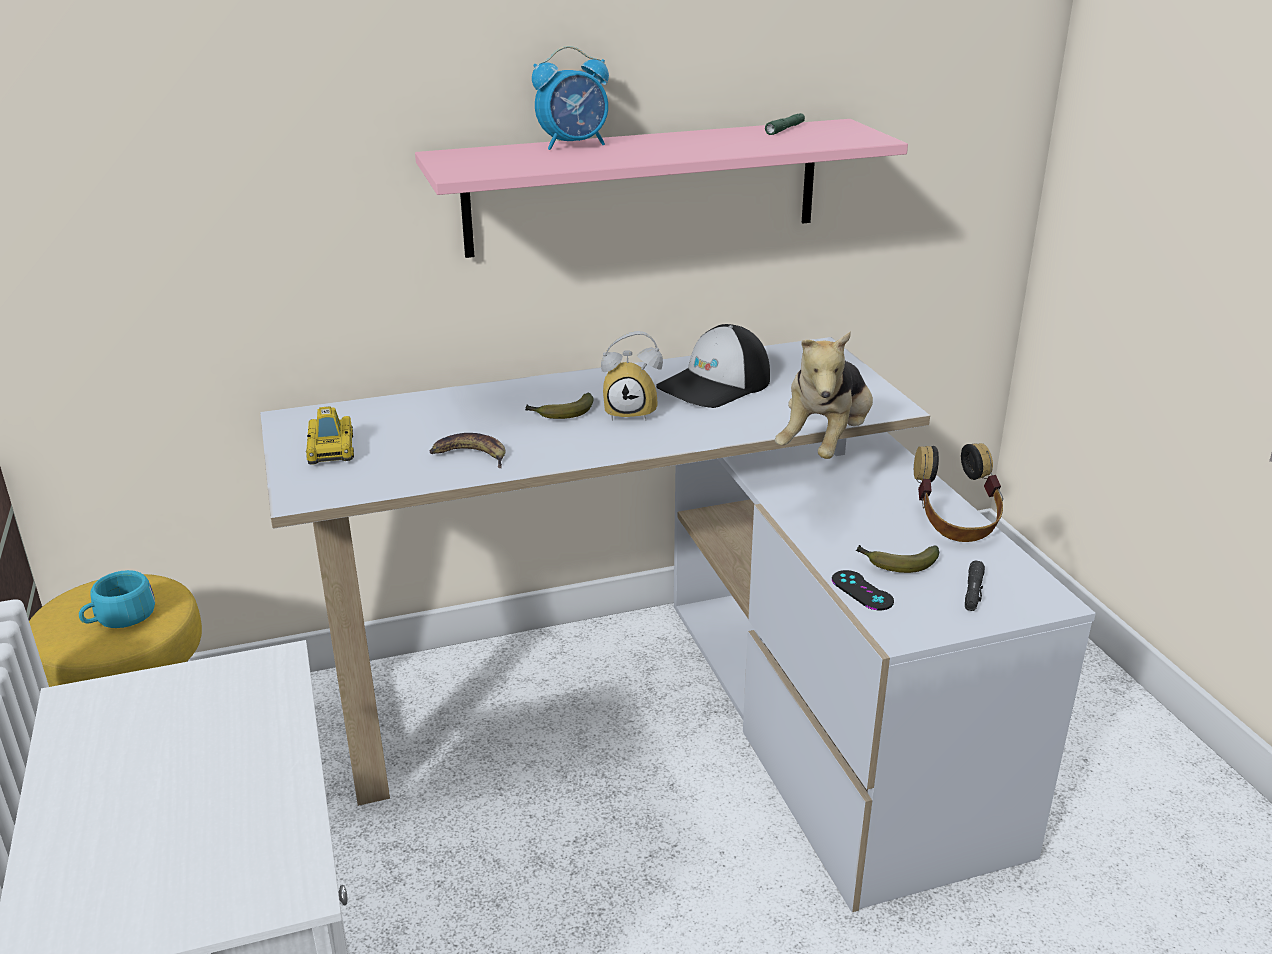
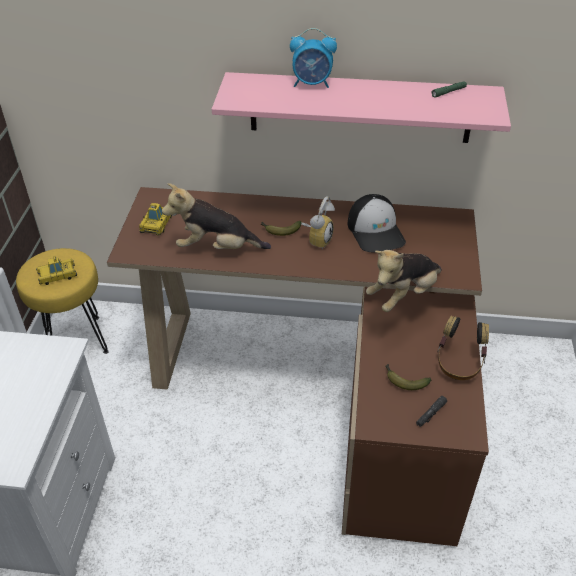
camera: 25 degrees right, 15 degrees up
(119, 618) = (57, 275): turquoise cup -> toy car
(470, 456) = (217, 248): banana -> plush toy
(632, 412) = (317, 239): alarm clock -> alarm clock turned 90 degrees counterclockwise
(674, 711) = (324, 389): white desk -> brown desk
(715, 385) = (376, 231): cap -> cap turned 90 degrees counterclockwise
(862, 591) = (372, 392): black game controller -> none

